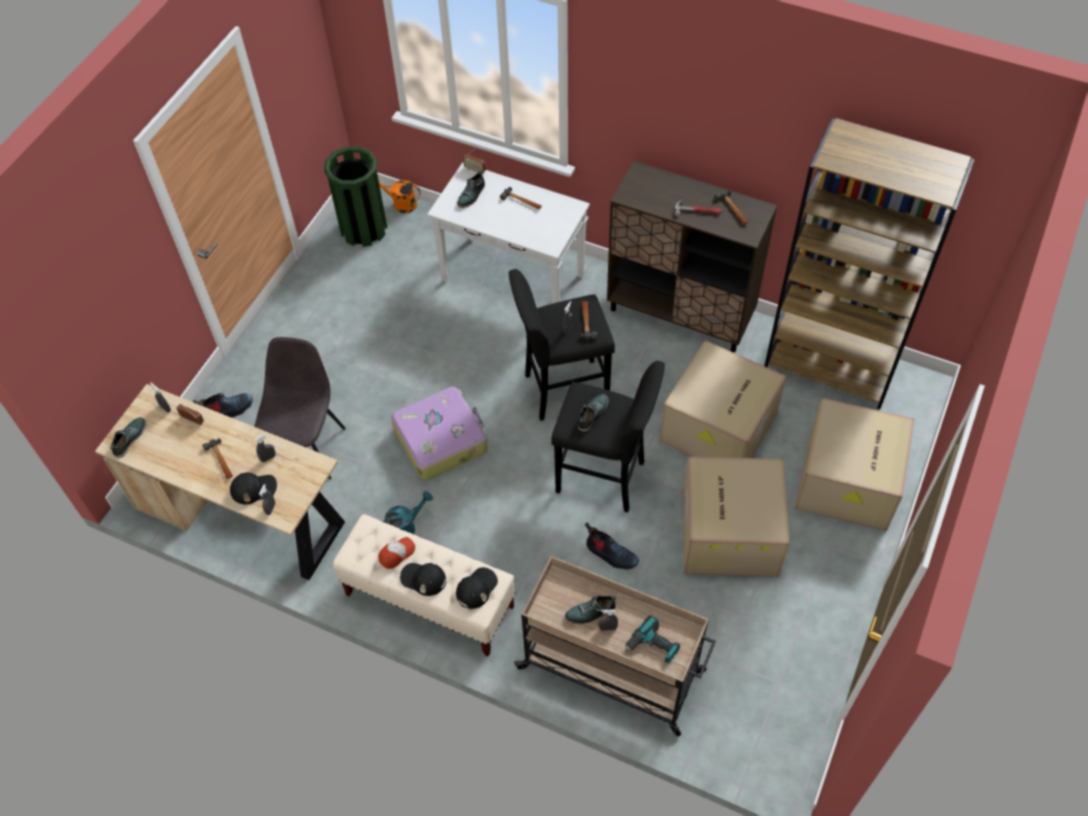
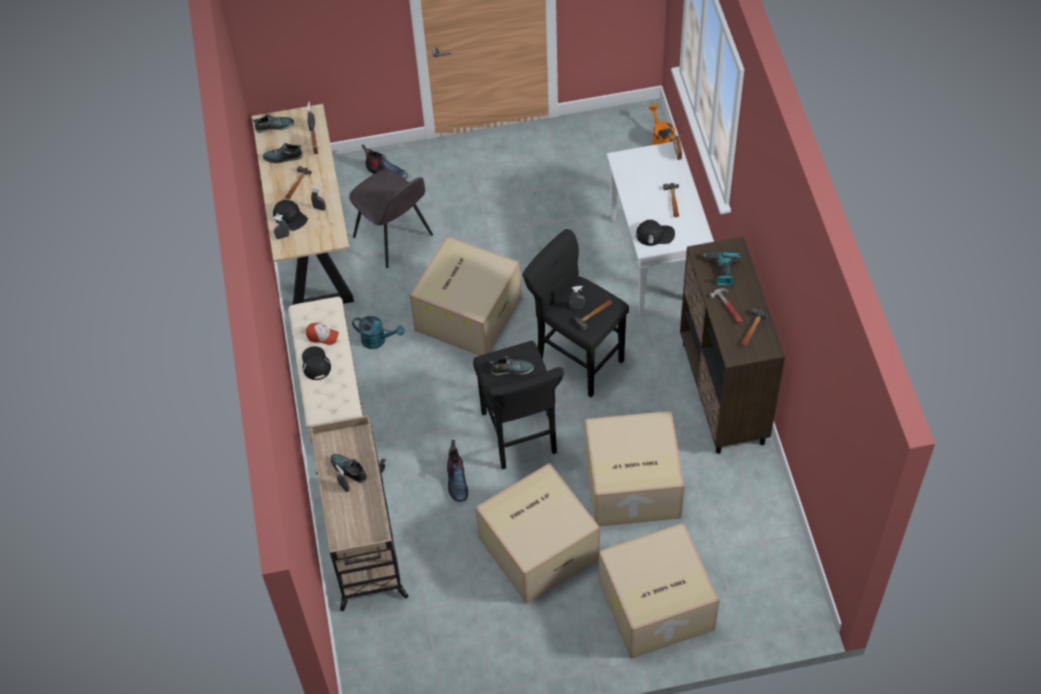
camera: 55 degrees right, 0 degrees up
(306, 447) = (394, 237): grey chair -> grey chair turned 75 degrees clockwise
(364, 228) = (615, 136): green trash can -> none
(441, 439) = (467, 312): suitcase -> cardboard box
(471, 195) = (650, 167): shoe -> shoe (283, 157)
(476, 588) = (332, 399): black cap -> black cap (655, 234)
(652, 646) = (350, 523): power drill -> power drill (721, 270)
(831, 366) = (765, 531): brown bookcase -> none

